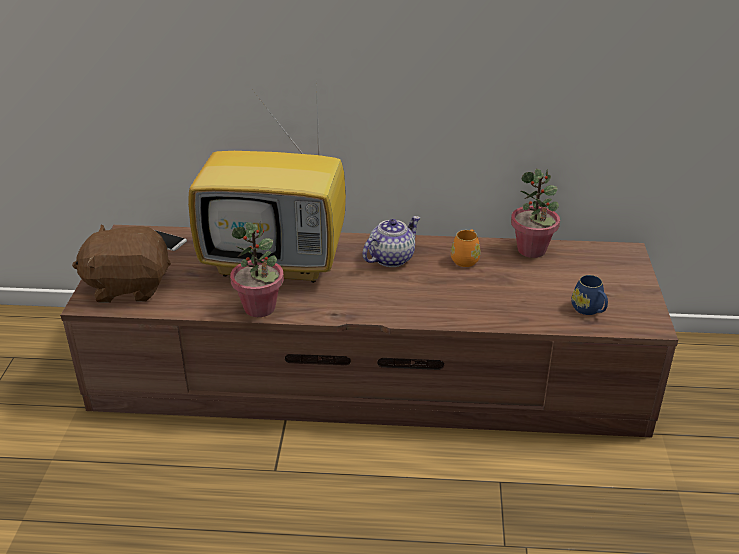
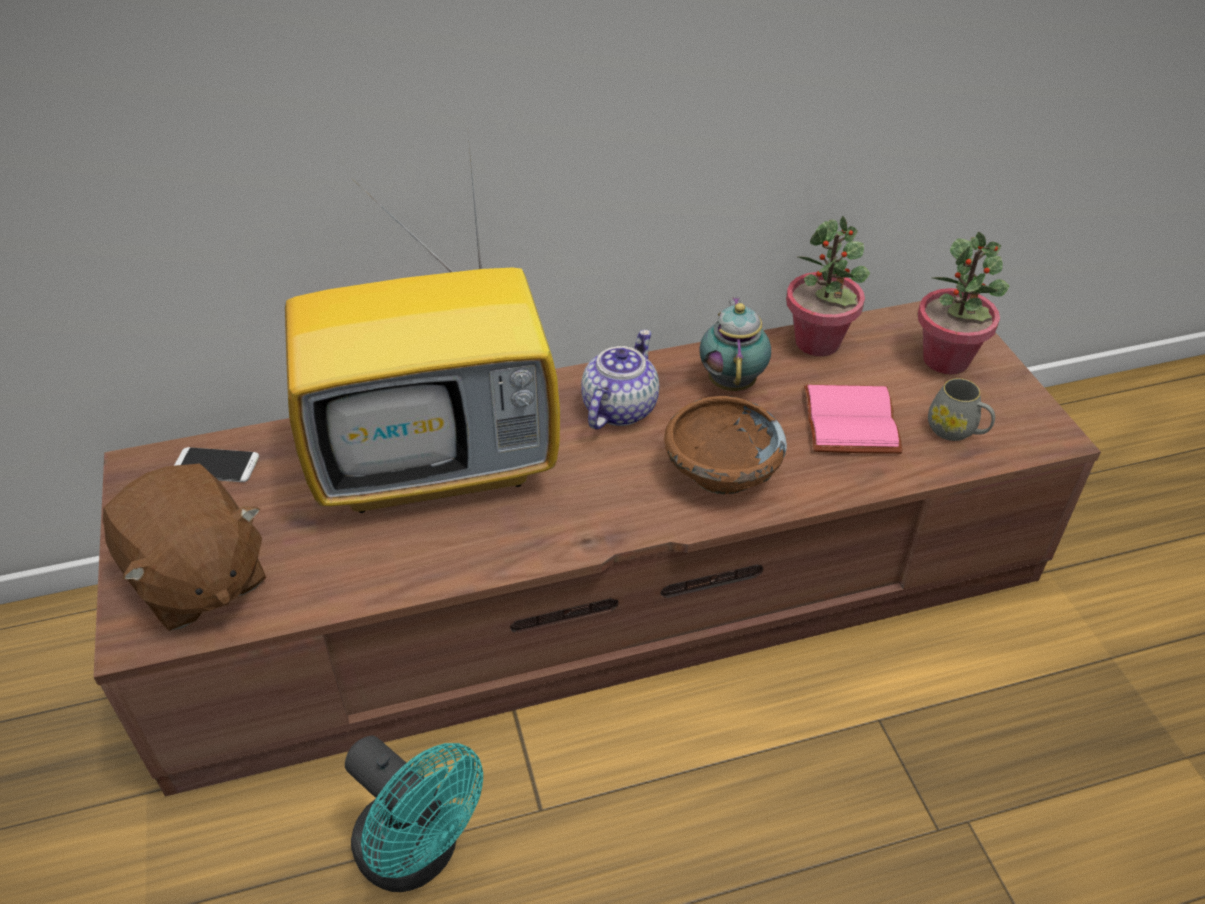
camera: 20 degrees left, 10 degrees up
(128, 286) = (197, 579): brown plush toy -> brown plush toy turned 105 degrees counterclockwise
(199, 472) = (419, 854): none -> turquoise fan
(260, 308) = (456, 562): potted plant -> potted plant (946, 360)
(431, 299) = (721, 471): none -> brown bowl
(466, 259) = (732, 381): orange mug -> teapot
(527, 293) = (854, 422): none -> pink book
(589, 310) = (956, 431): blue mug -> grey mug

